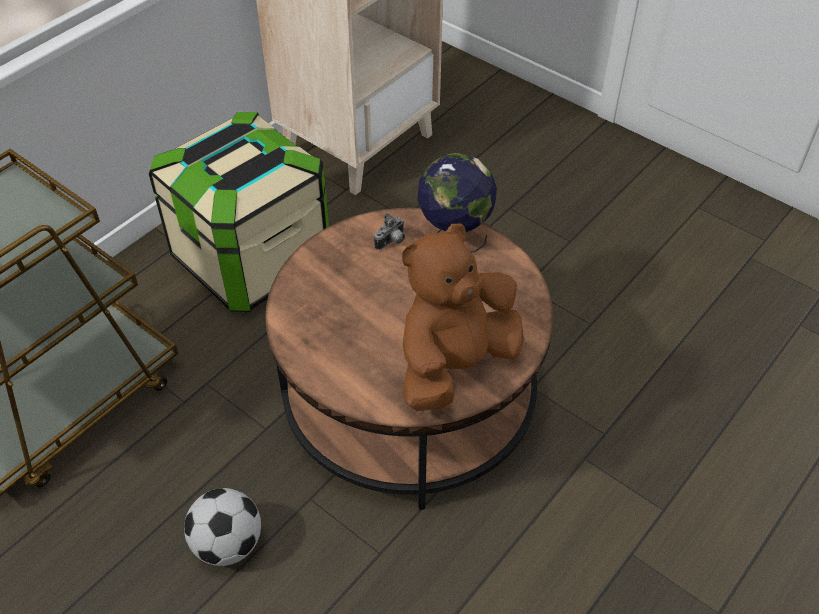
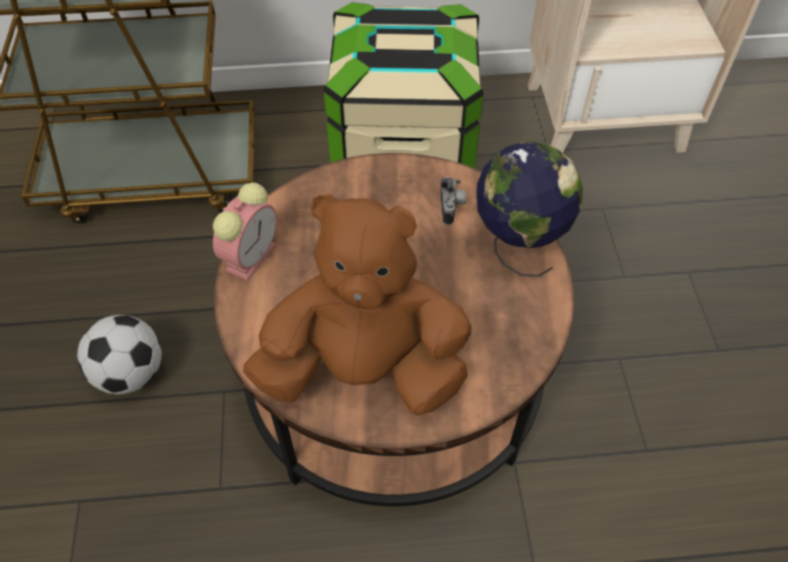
camera: 45 degrees right, 5 degrees up
(304, 357) = (251, 255): none -> alarm clock
(392, 242) = (452, 208): camera -> camera turned 90 degrees counterclockwise

